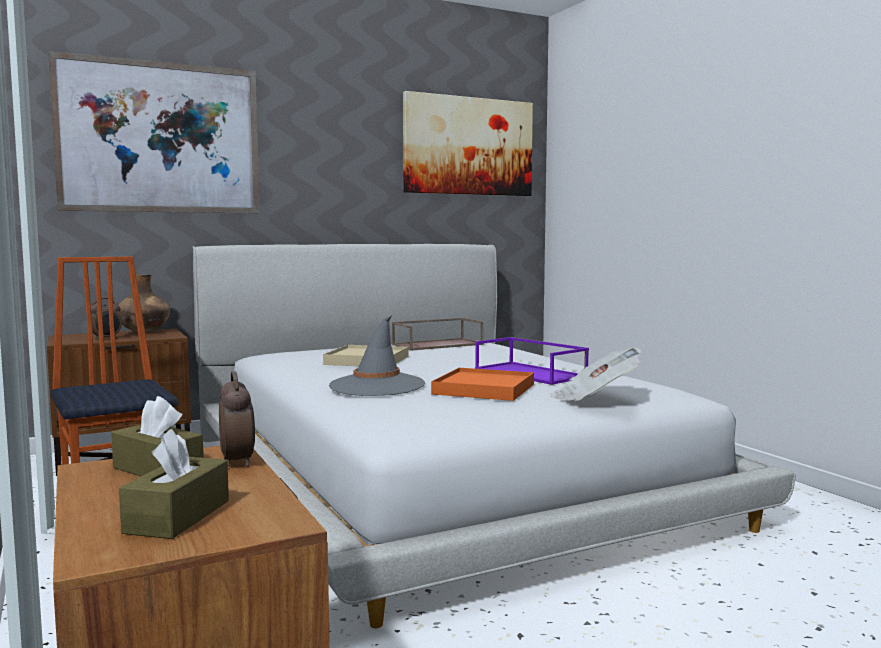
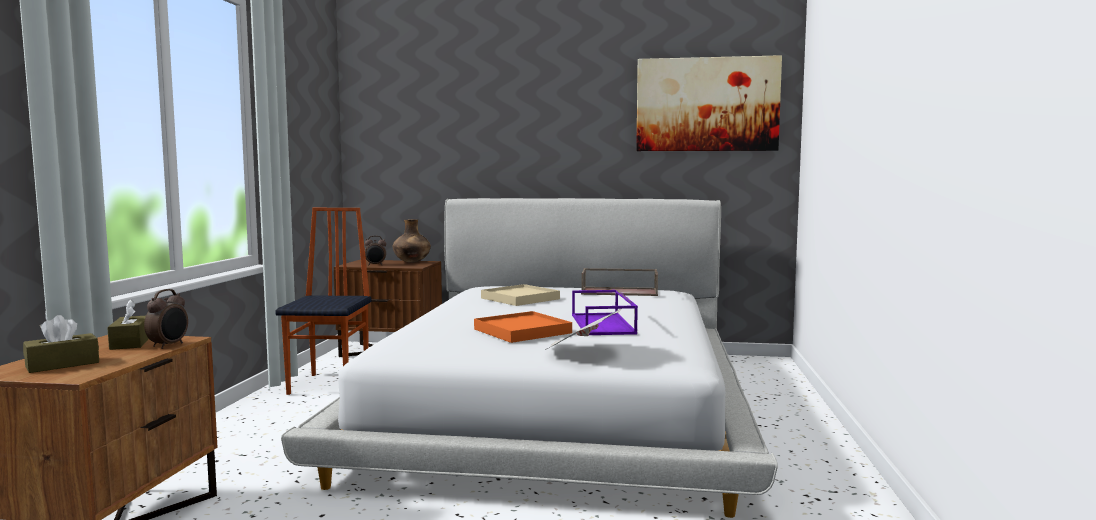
camera: 35 degrees right, 0 degrees up
(160, 138) = (435, 116): picture -> none
(377, 386) = (461, 318): grey hat -> none

